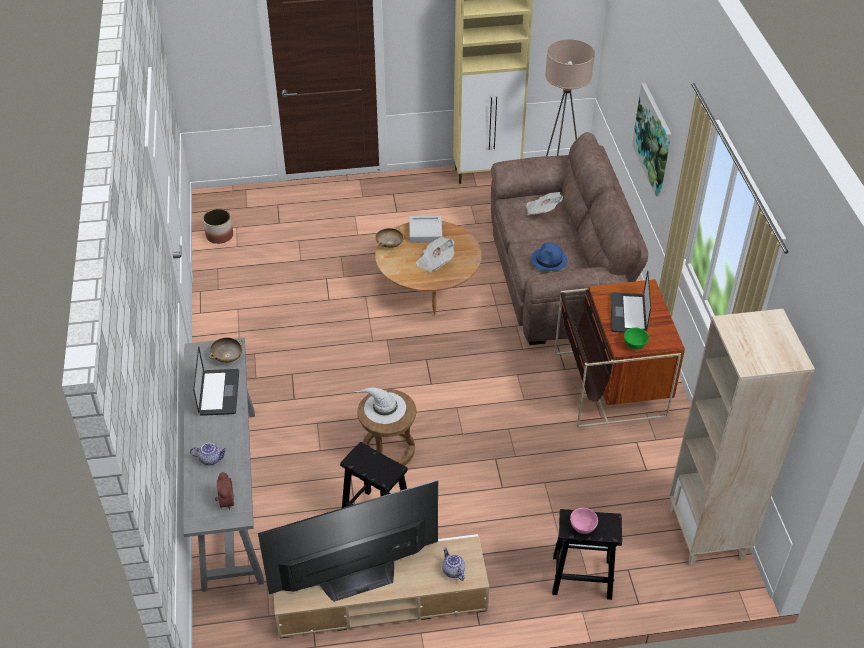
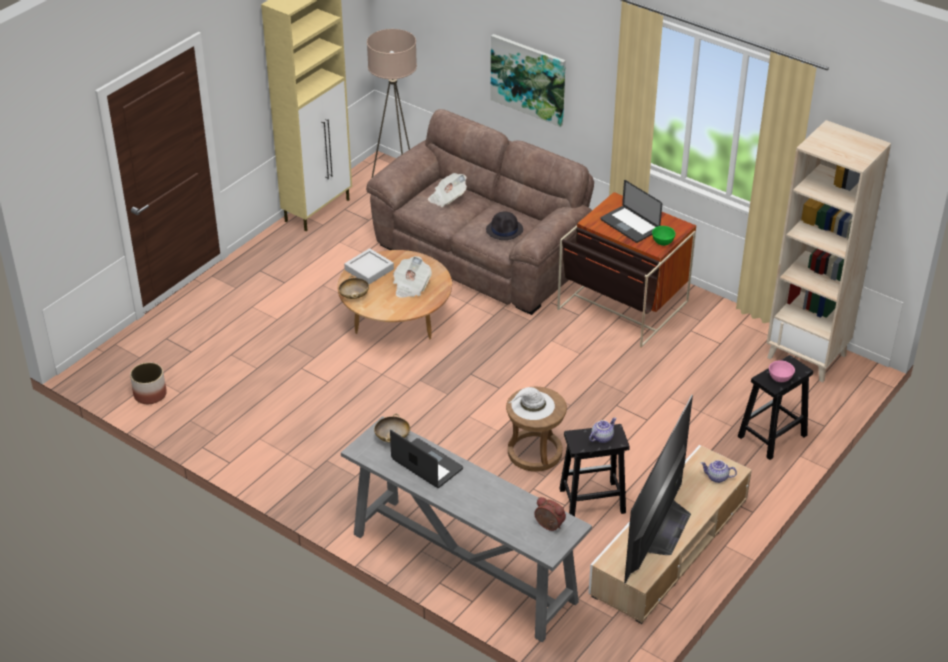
camera: 45 degrees left, 5 degrees down
(210, 459) = (493, 509): teapot -> teapot (602, 437)
(549, 260) = (504, 230): blue hat -> black hat

